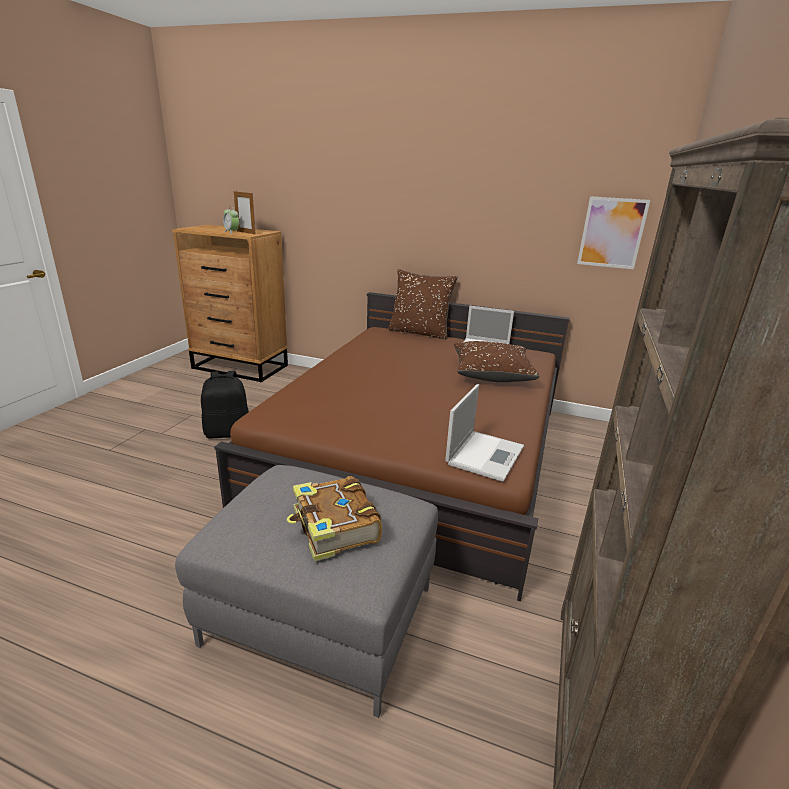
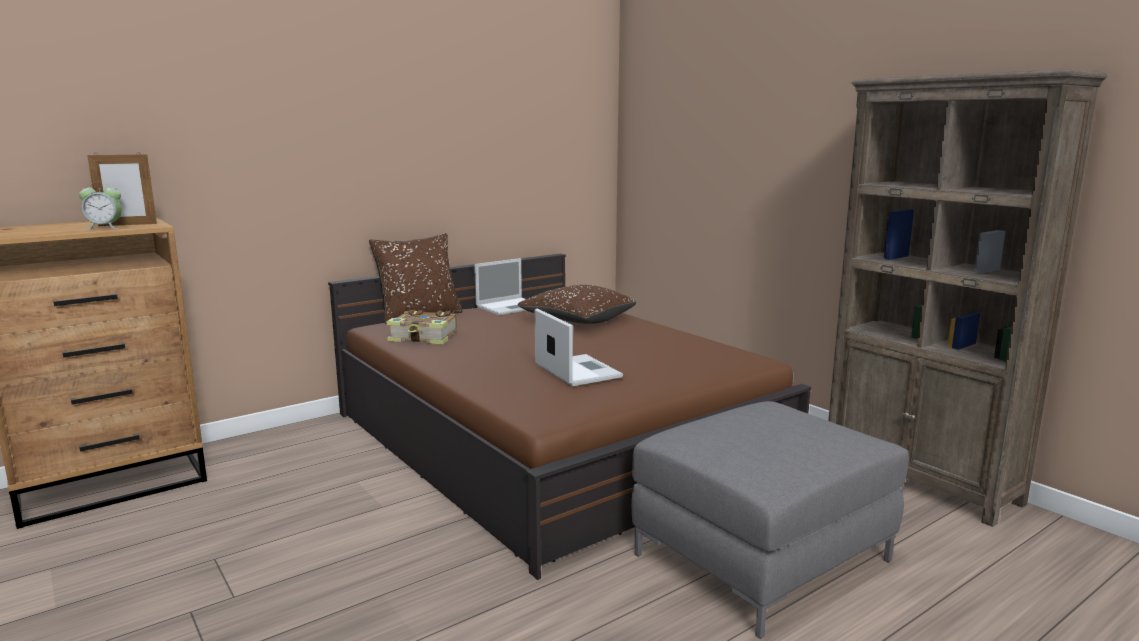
camera: 55 degrees left, 10 degrees down
(228, 433) = (328, 538): black backpack -> none
(334, 528) = (793, 431): book -> book (424, 337)
(485, 454) = (729, 359): laptop -> laptop (576, 371)
(612, 233) = (577, 161): picture -> none

